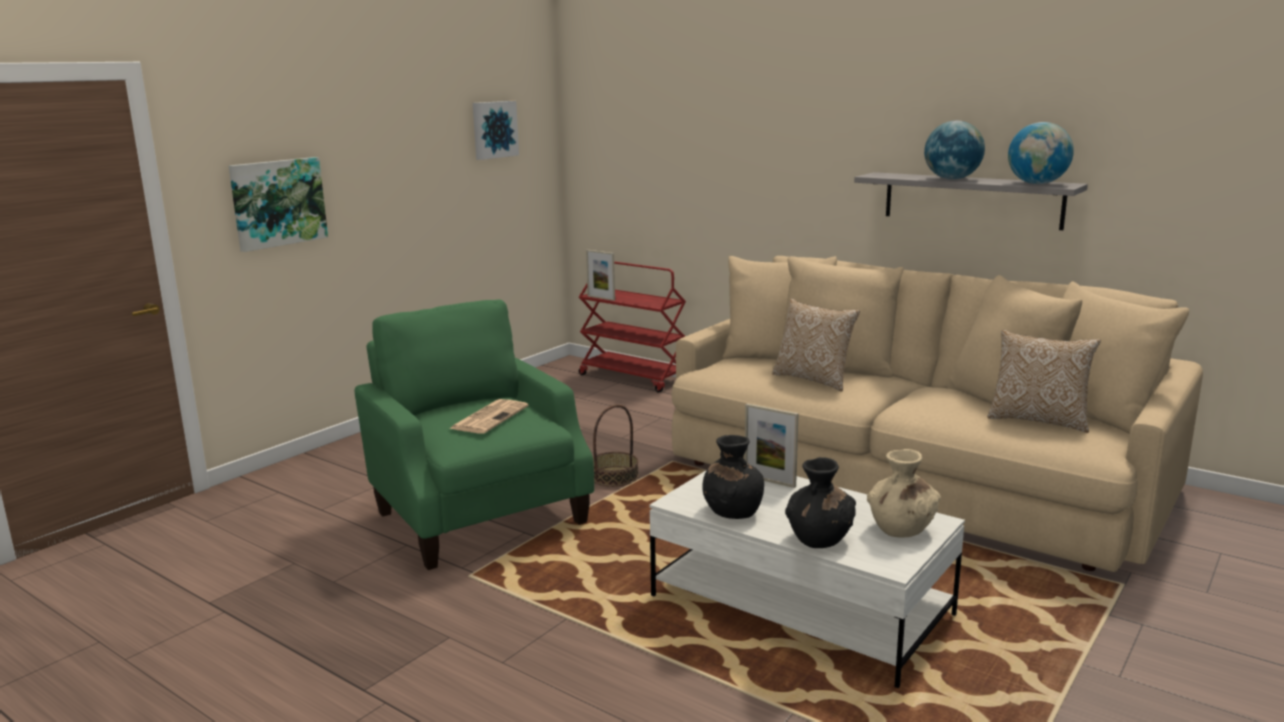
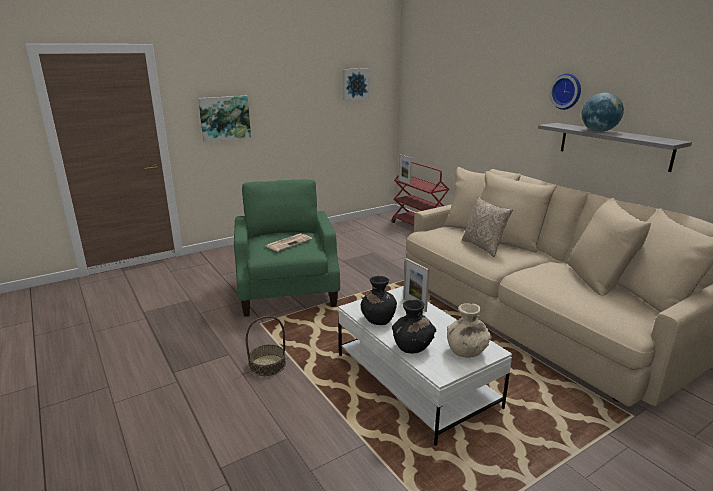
camera: 20 degrees right, 5 degrees up
(614, 476) = (369, 283): basket -> basket (267, 365)
(885, 123) = (567, 91): none -> wall clock
(1037, 183) = (653, 139): globe -> none
(1038, 420) = (607, 297): pillow -> none

